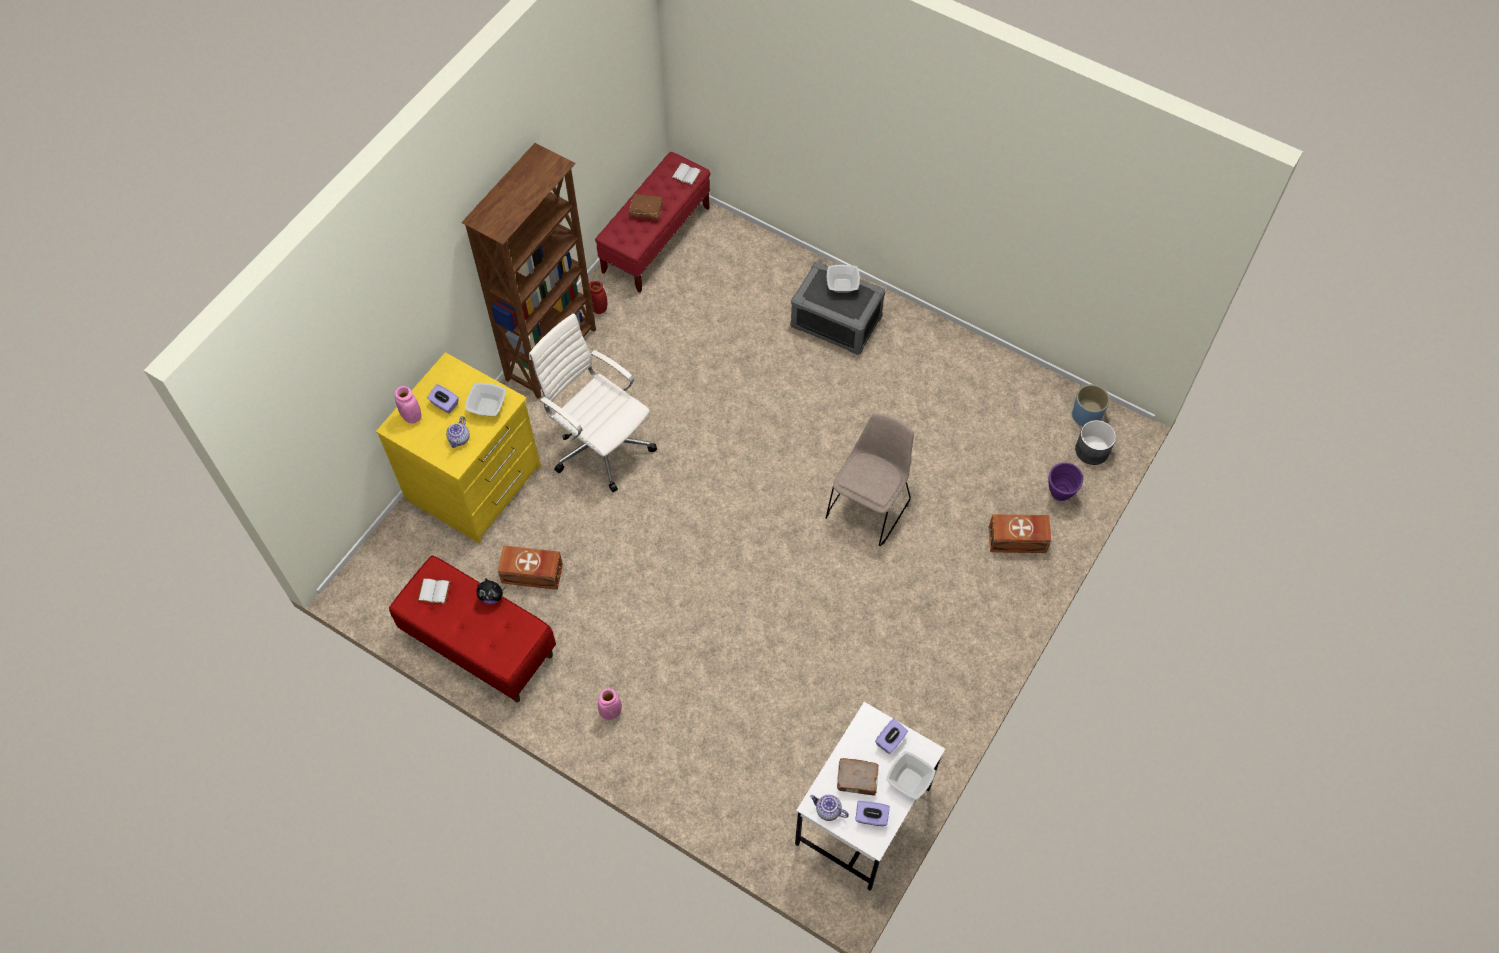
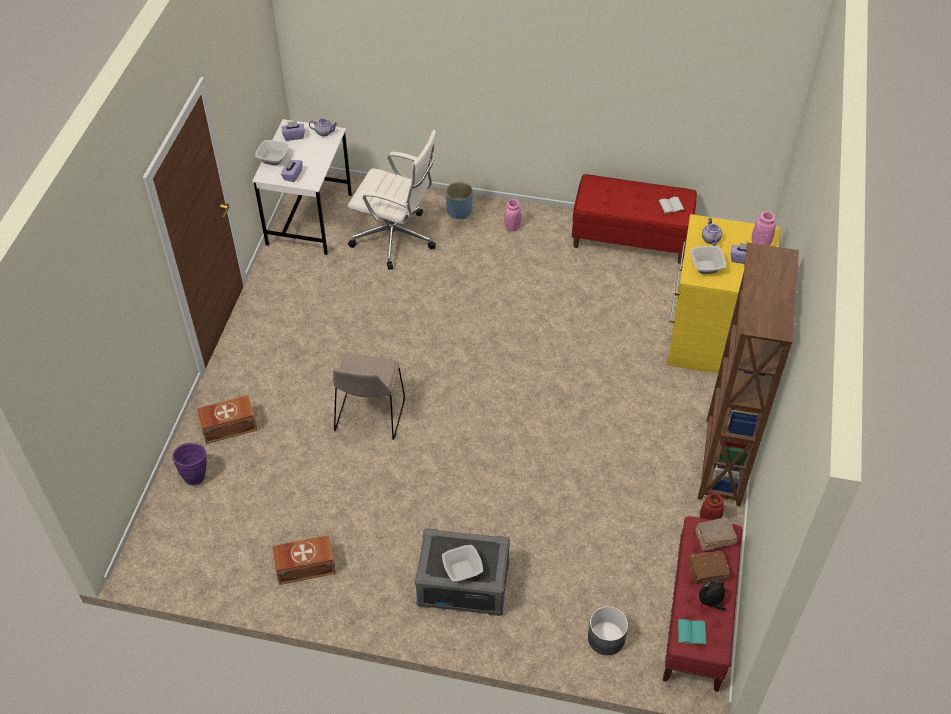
camera: 160 degrees right, 10 degrees down
(491, 596) = (627, 214): plush toy -> plush toy (710, 602)
(533, 574) = (621, 290): brown storage box -> brown storage box (304, 566)
(600, 444) = (628, 397): white office chair -> white office chair (396, 239)
(685, 175) = (692, 632): white book -> turquoise book
(857, 780) = (309, 151): brown book -> brown book (714, 537)
(1086, 415) = (176, 562): blue planter -> blue planter (459, 211)
(1092, 450) = (167, 529): grey planter -> grey planter (606, 638)

